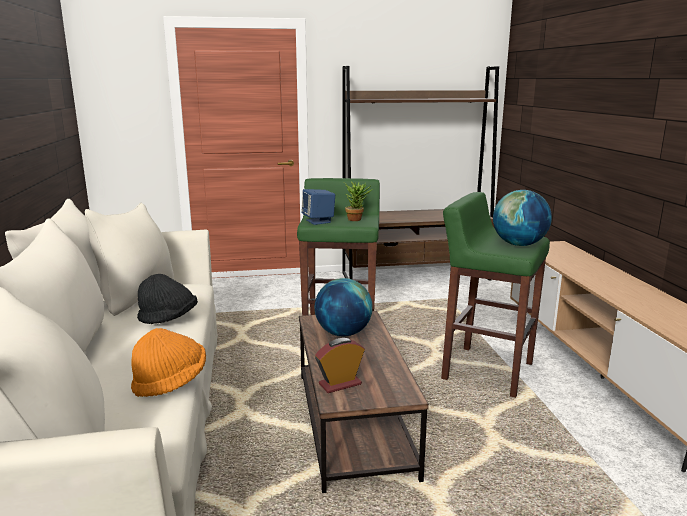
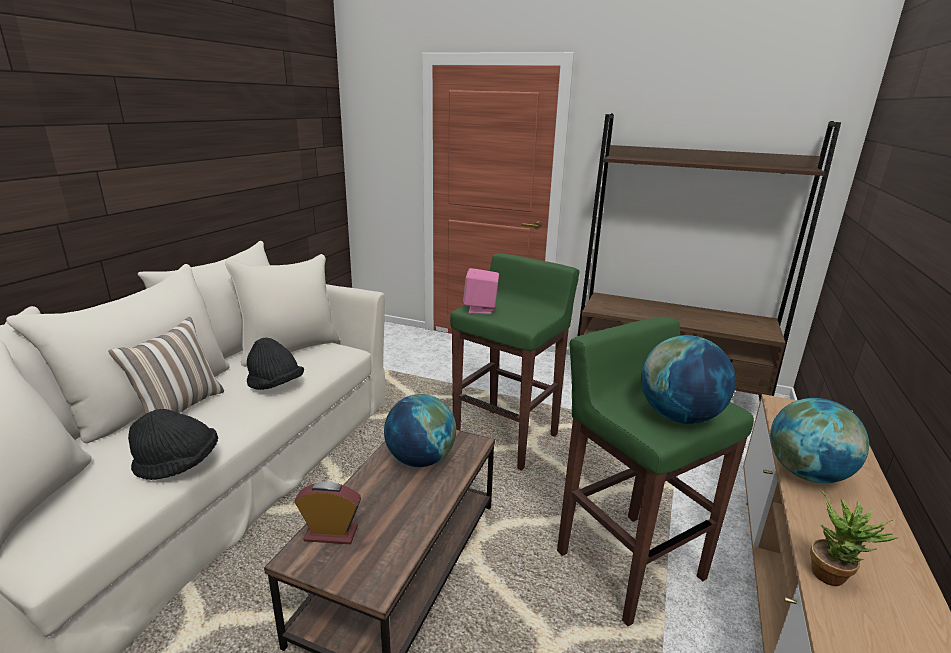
camera: 30 degrees right, 5 degrees up
(101, 354) = (178, 408): none -> pillow
(170, 382) = (179, 465): orange hat -> black hat
(318, 221) = (481, 309): blue speaker -> pink speaker
(357, 219) = (527, 315): potted plant -> potted plant (834, 575)
(576, 269) = (807, 473): none -> globe

